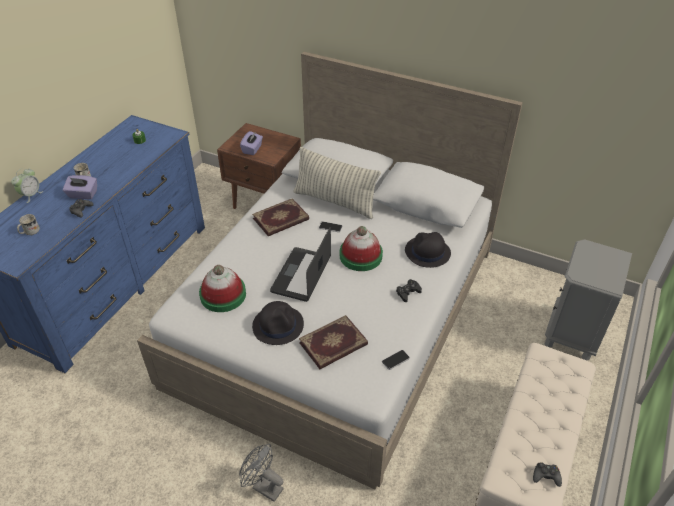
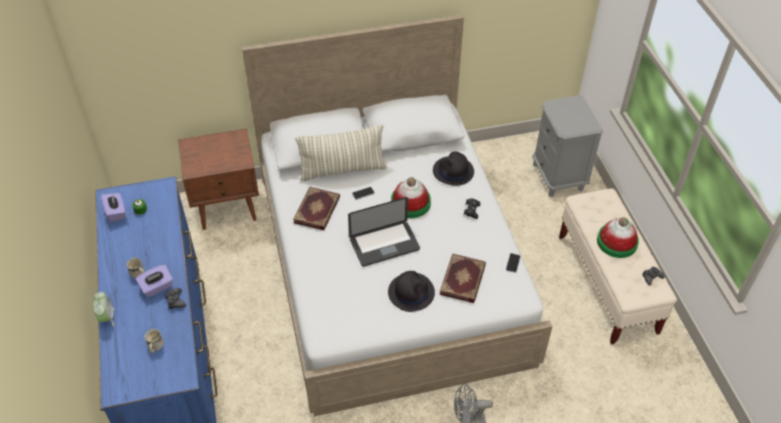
camera: 40 degrees left, 5 degrees up
(223, 295) = (344, 297): hat -> hat (617, 242)
(252, 149) = (216, 162): purple tissue box -> purple tissue box (116, 213)
(301, 275) = (384, 244): laptop -> laptop turned 90 degrees counterclockwise

